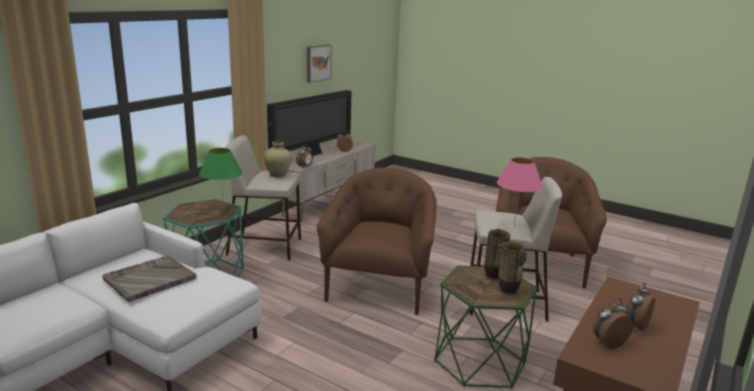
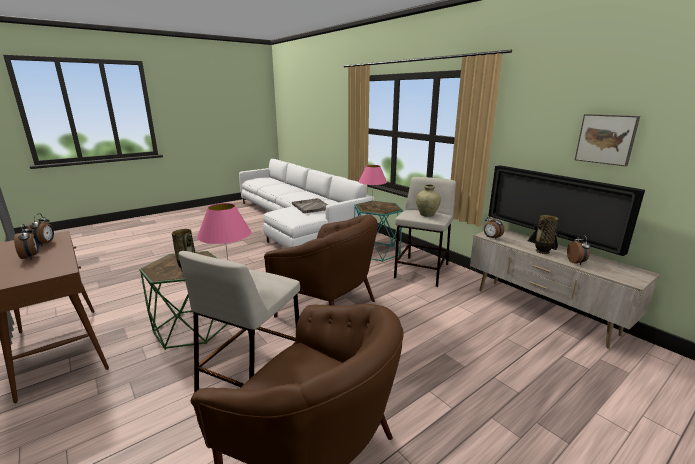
camera: 110 degrees right, 0 degrees up
(223, 213) = (371, 210): green table lamp -> pink table lamp
(508, 291) = (163, 268): vase -> vase (542, 251)

